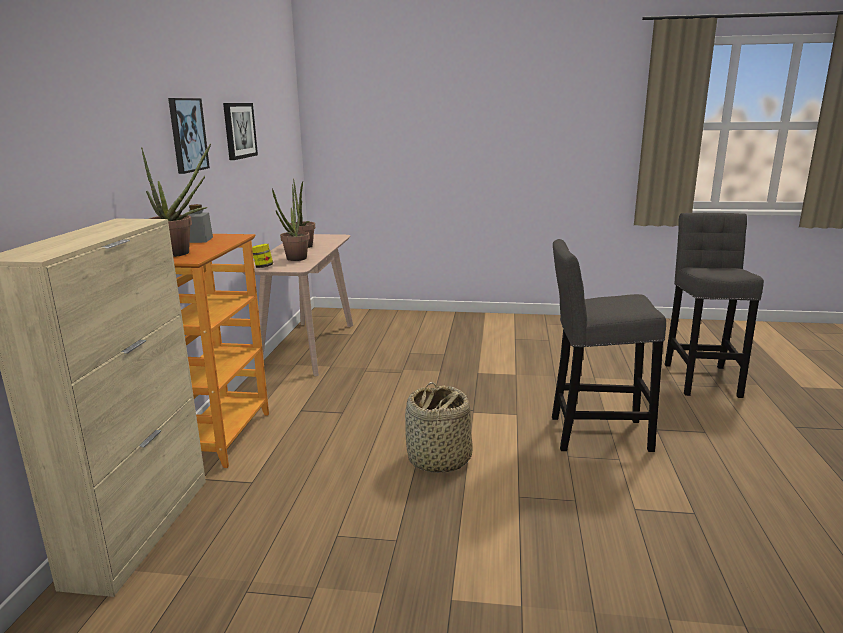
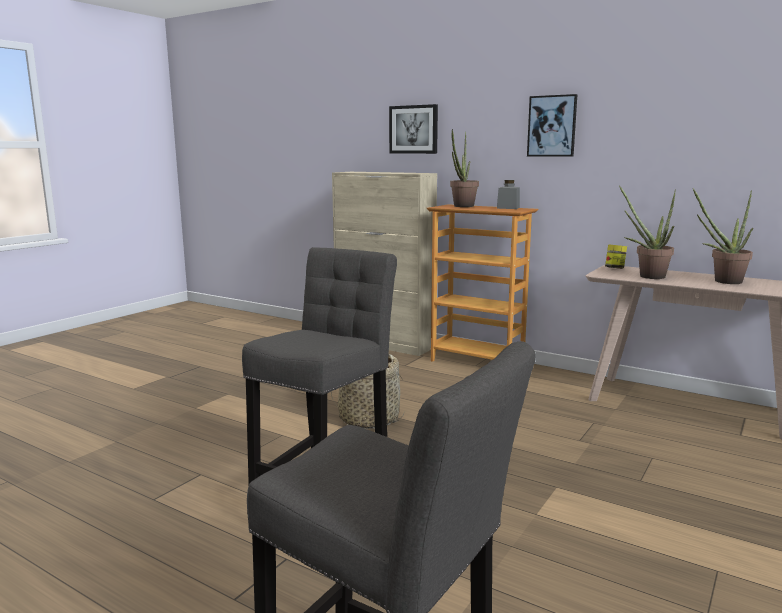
camera: 115 degrees right, 5 degrees down
(239, 130) = (665, 124): picture -> picture (414, 129)

